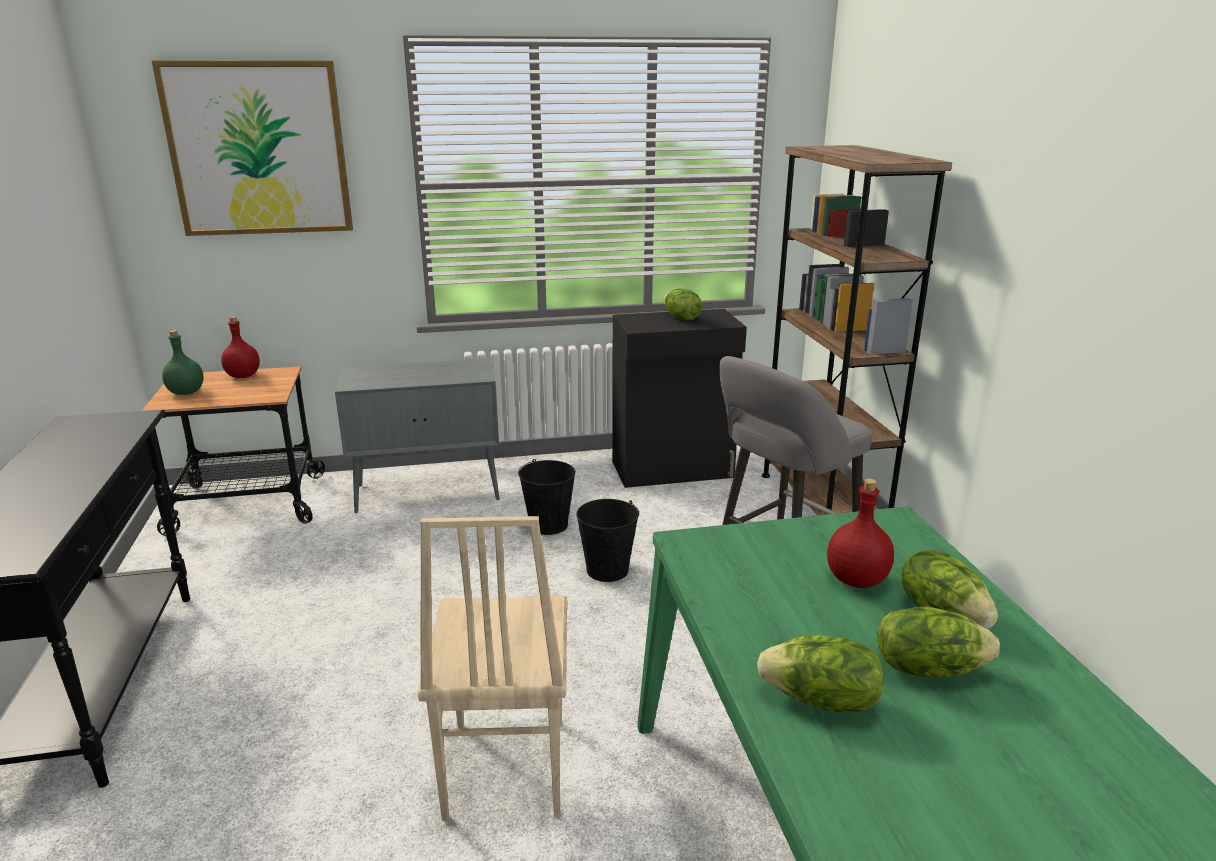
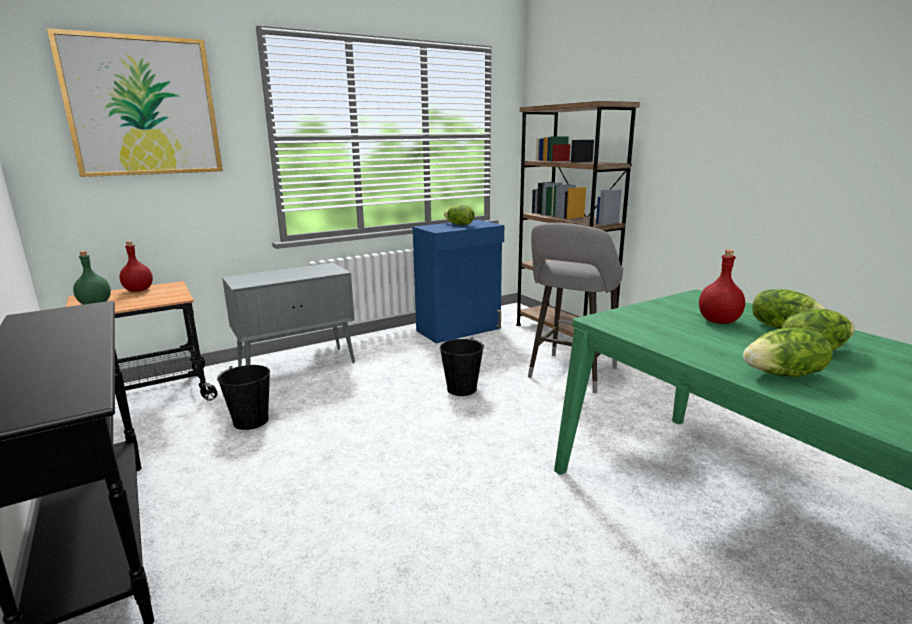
camera: 20 degrees left, 5 degrees down
(503, 769) = (486, 519): beige chair -> none
(549, 525) = (401, 371): black bucket -> black bucket (251, 421)
(673, 470) = (460, 330): black cabinet -> blue cabinet

